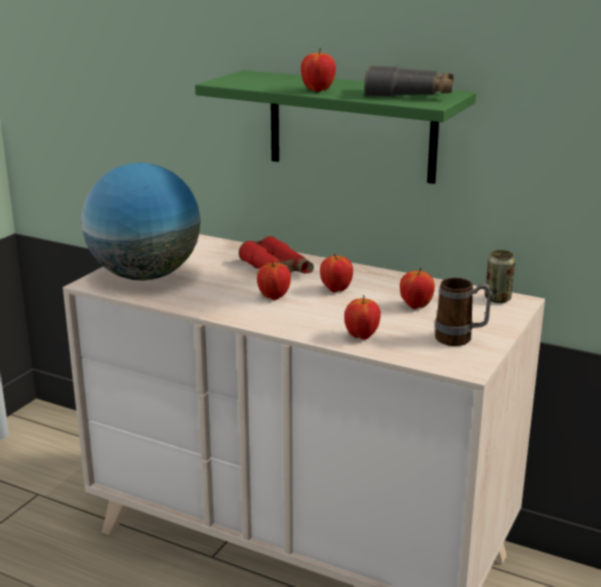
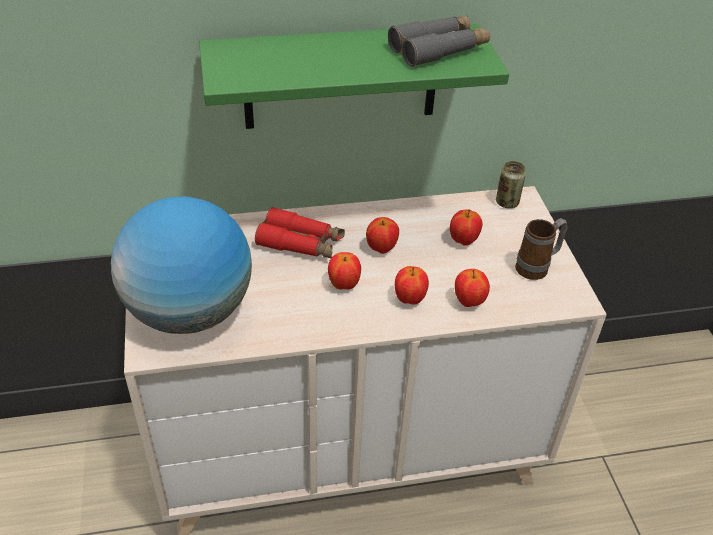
camera: 40 degrees left, 20 degrees up
(318, 90) = (350, 68): apple -> apple (409, 299)

